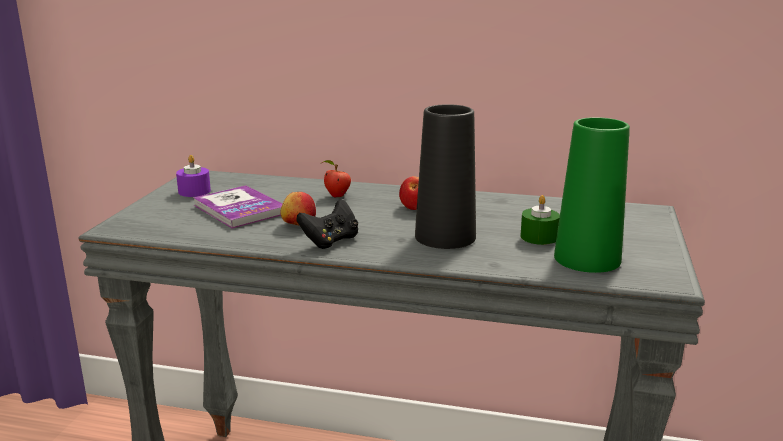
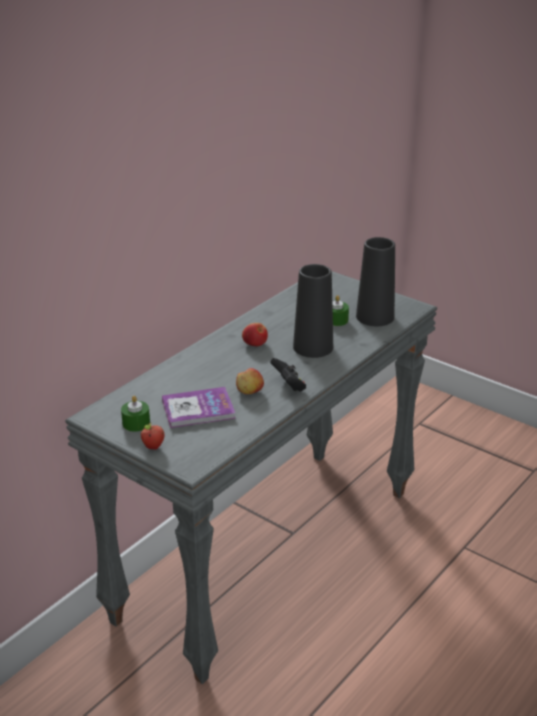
camera: 65 degrees left, 10 degrees up
(194, 191) = (136, 423): purple candle -> green candle
(336, 196) = (205, 366): apple -> apple (153, 447)
(587, 258) = (375, 317): green vase -> black vase

